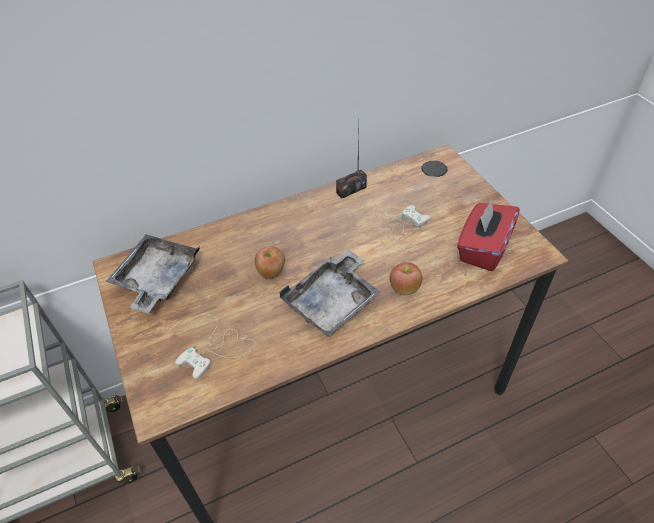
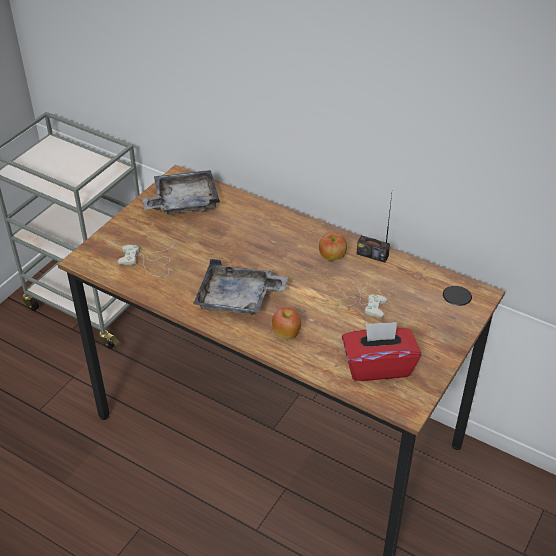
camera: 55 degrees right, 5 degrees down
(271, 272) = (239, 253): apple -> apple (332, 257)

